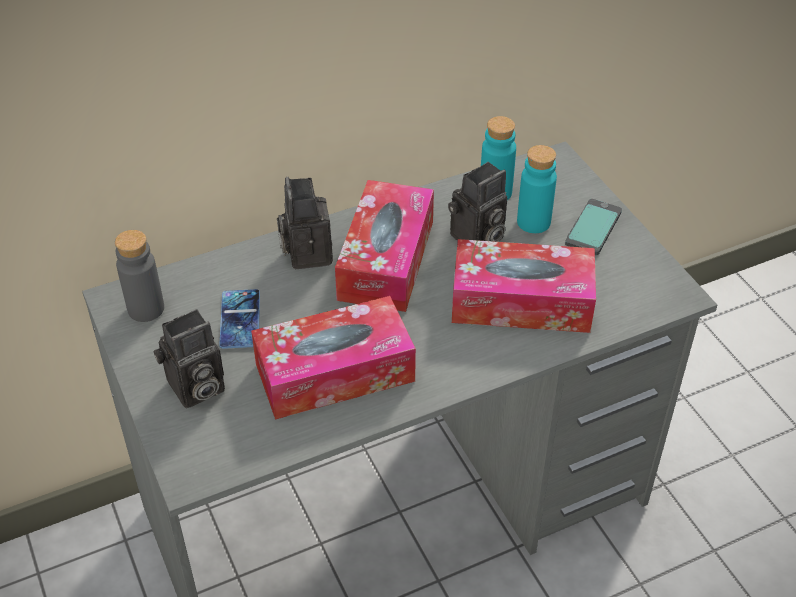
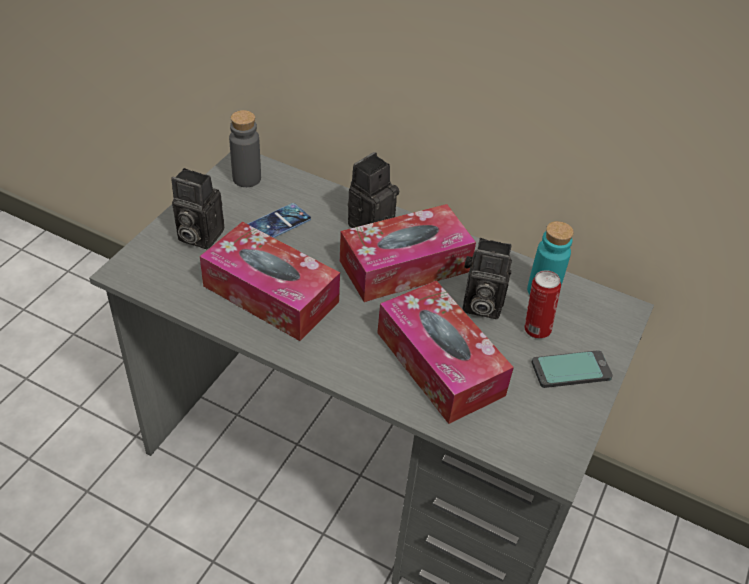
camera: 50 degrees right, 0 degrees up
(533, 222) = (535, 329): turquoise bottle -> can

